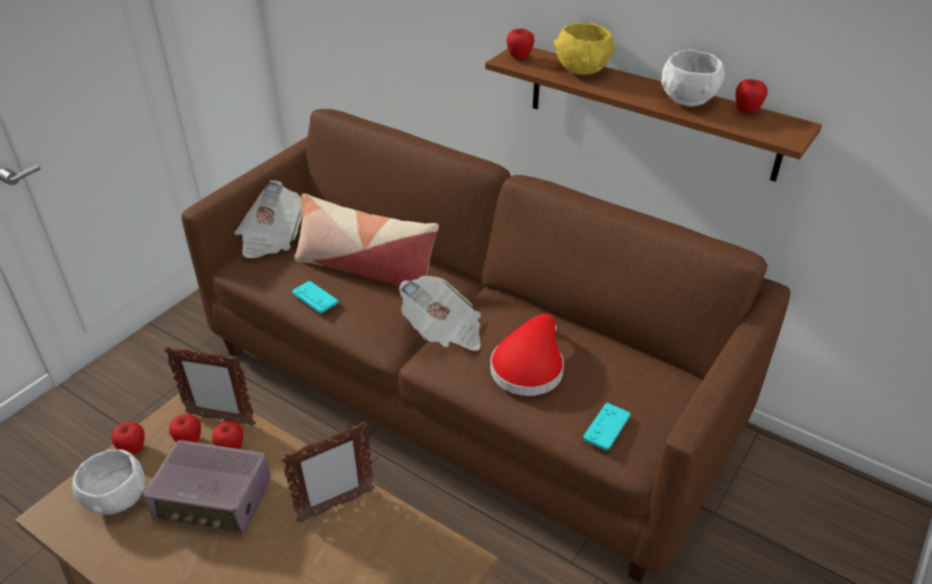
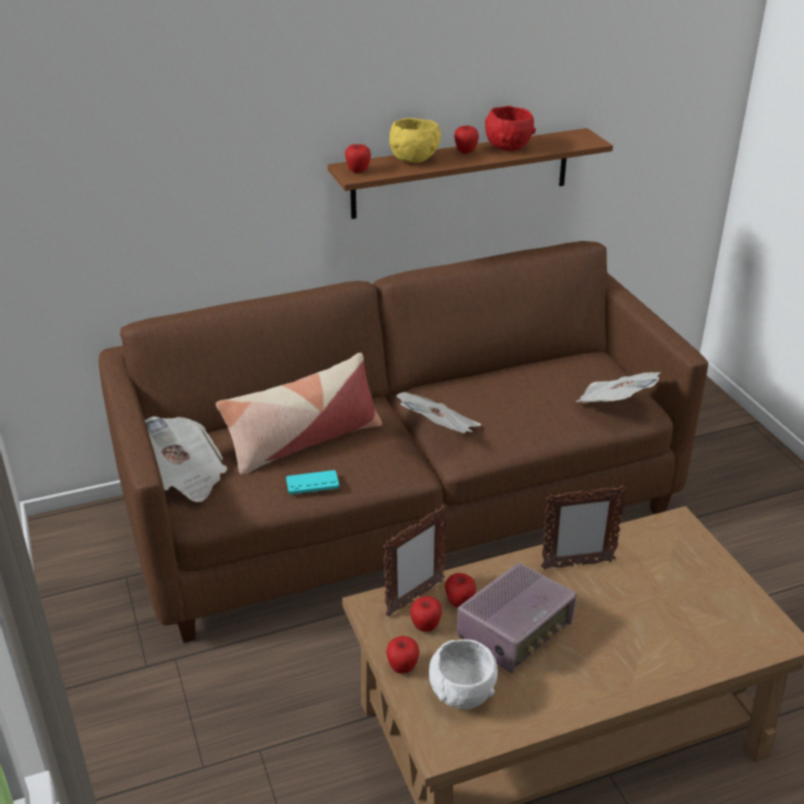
camera: 55 degrees left, 5 degrees down
(335, 506) = (577, 564): picture frame -> picture frame turned 75 degrees clockwise
(529, 366) = (522, 409): red hat -> none
(606, 427) = (614, 405): turquoise game controller -> newspaper
(686, 102) = (508, 148): white bowl -> red bowl
(746, 111) = (544, 138): apple -> apple (466, 152)

